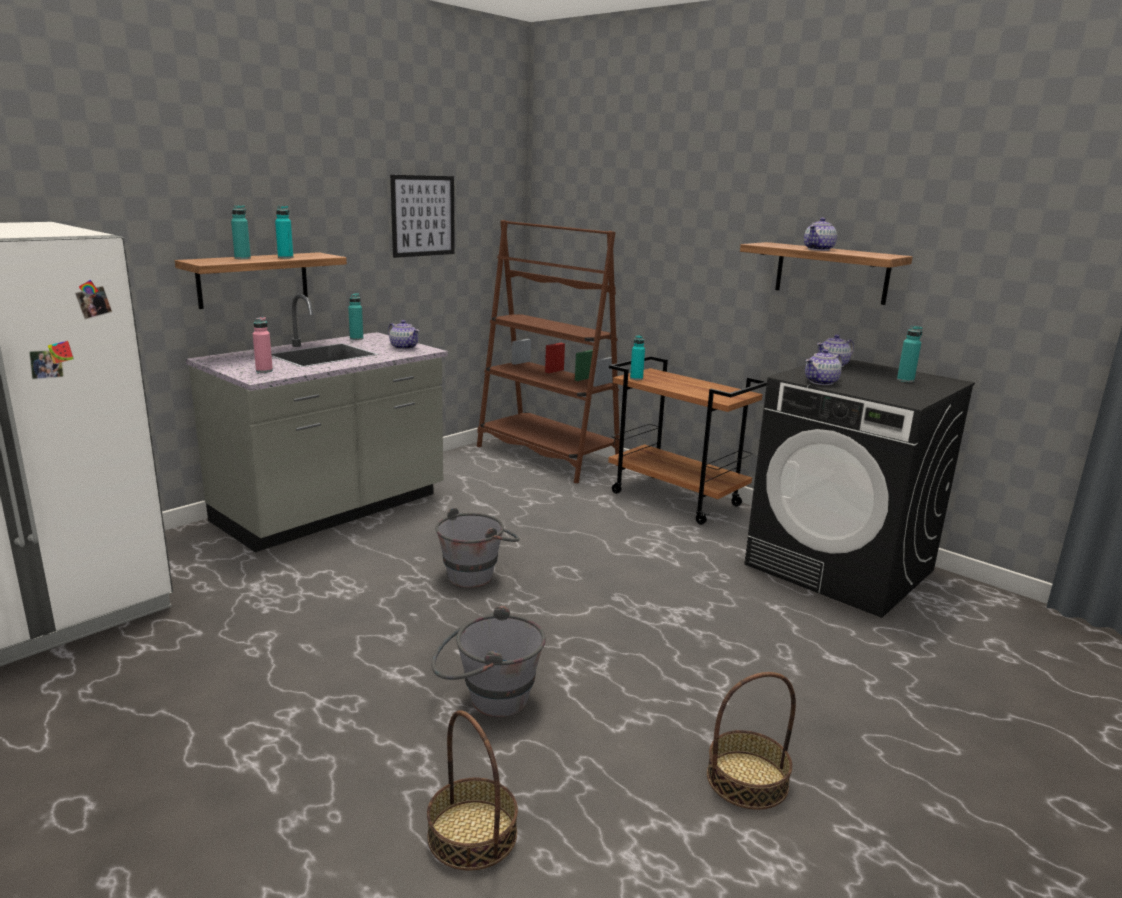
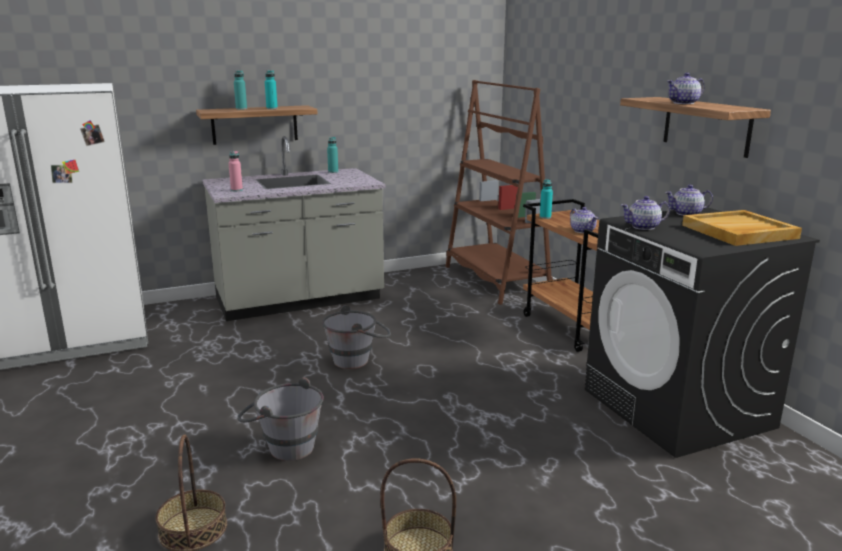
camera: 25 degrees right, 0 degrees up
(404, 347) = (356, 179): teapot -> teapot (582, 231)
(423, 216) = (400, 77): picture -> none
(905, 380) = (739, 232): turquoise bottle -> beige tray

